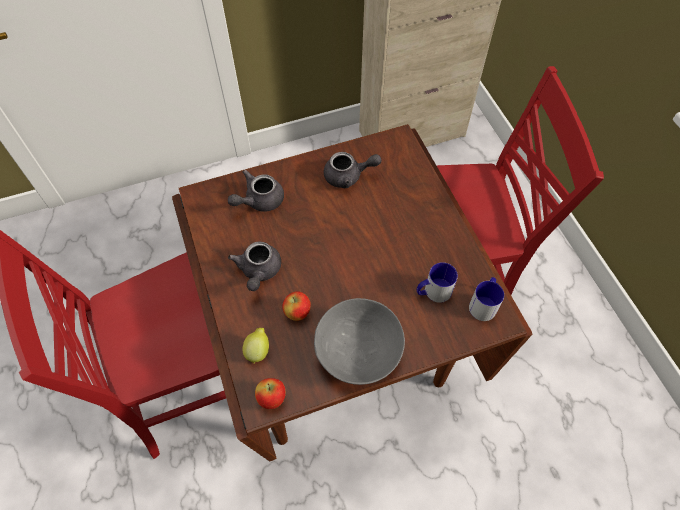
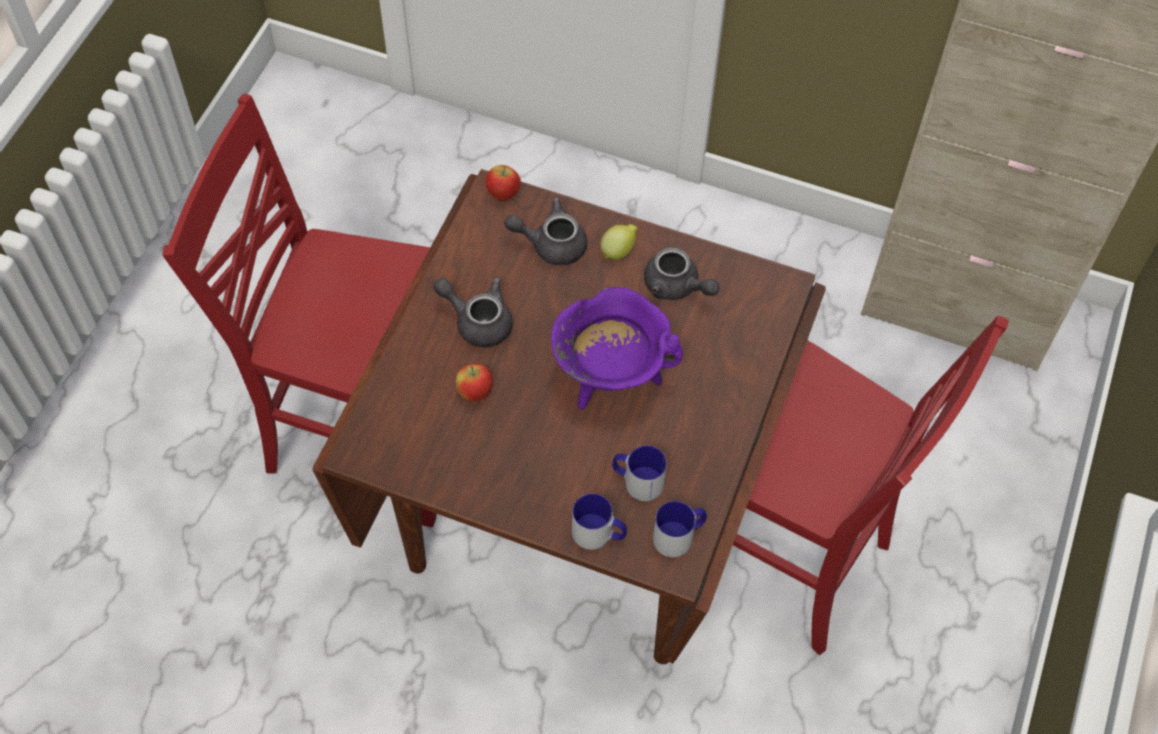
camera: 40 degrees right, 0 degrees up
(258, 350) = (402, 399): lemon -> lemon (619, 251)
(259, 271) = (477, 321): grey teapot -> grey teapot turned 75 degrees clockwise
(272, 399) = (372, 454): apple -> apple (503, 194)
(359, 352) = (497, 478): grey bowl -> none
(363, 248) = (611, 378): none -> purple cooking pot
(444, 337) = (599, 534): none -> mug

